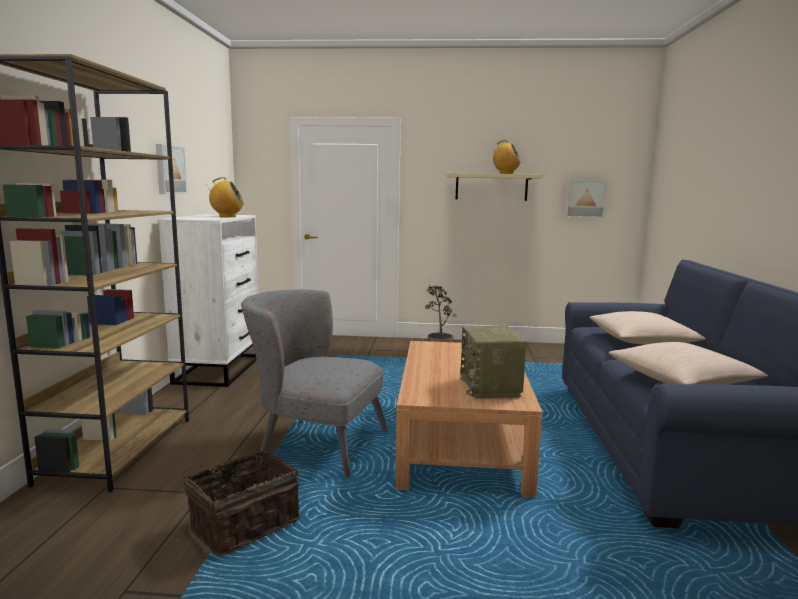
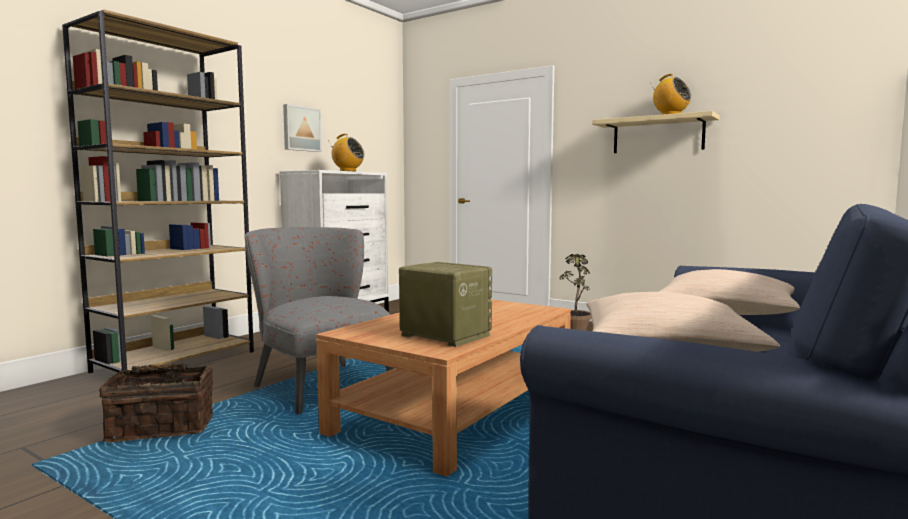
camera: 30 degrees right, 5 degrees down
(491, 387) = (443, 335): radio -> radio turned 105 degrees clockwise
(585, 198) = (789, 142): picture -> none

